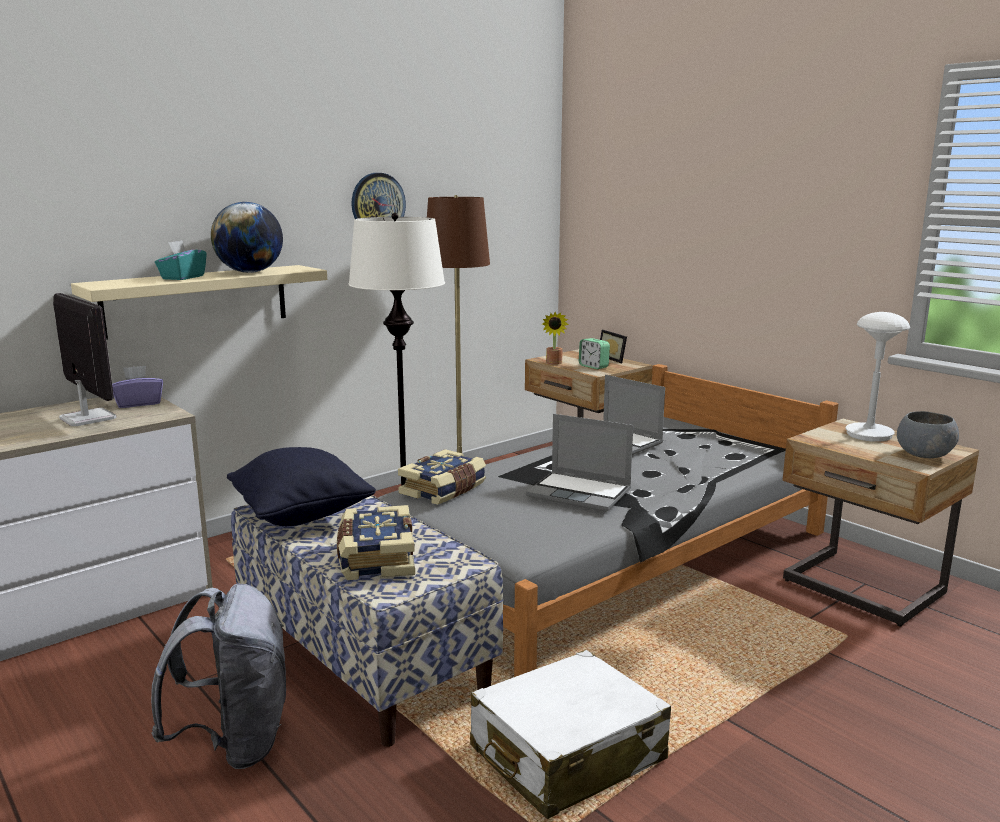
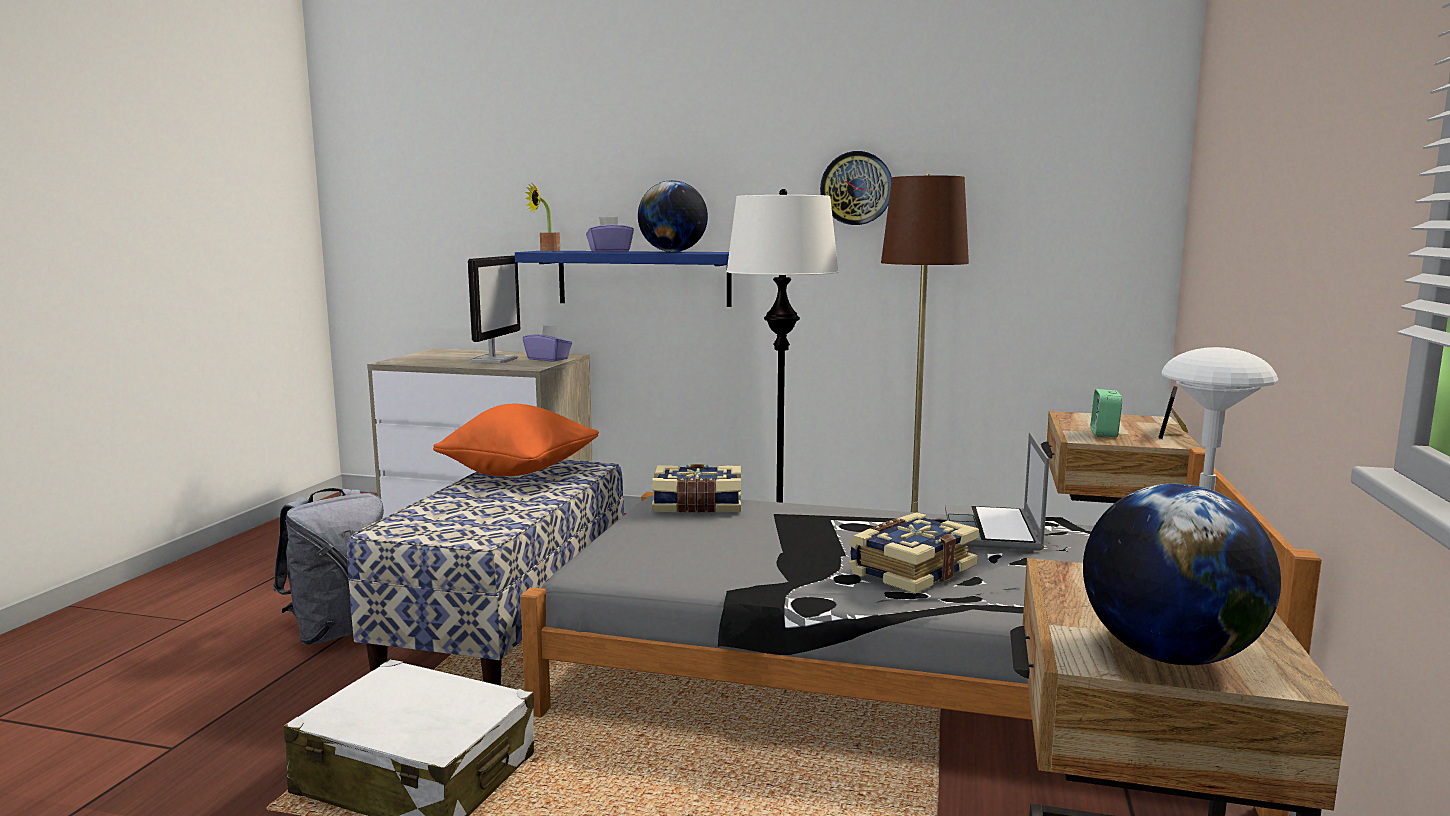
camera: 55 degrees right, 5 degrees down
(182, 277) = (609, 251): turquoise tissue box -> purple tissue box
(197, 300) = (643, 278): beige shelf -> blue shelf
(301, 515) = (520, 473): black pillow -> orange pillow
(375, 558) = (454, 511): book -> book (910, 570)
(554, 363) = (1065, 420): potted plant -> potted plant (546, 250)
(580, 493) = (784, 552): laptop -> none
(923, 455) = (1169, 656): grey bowl -> globe

